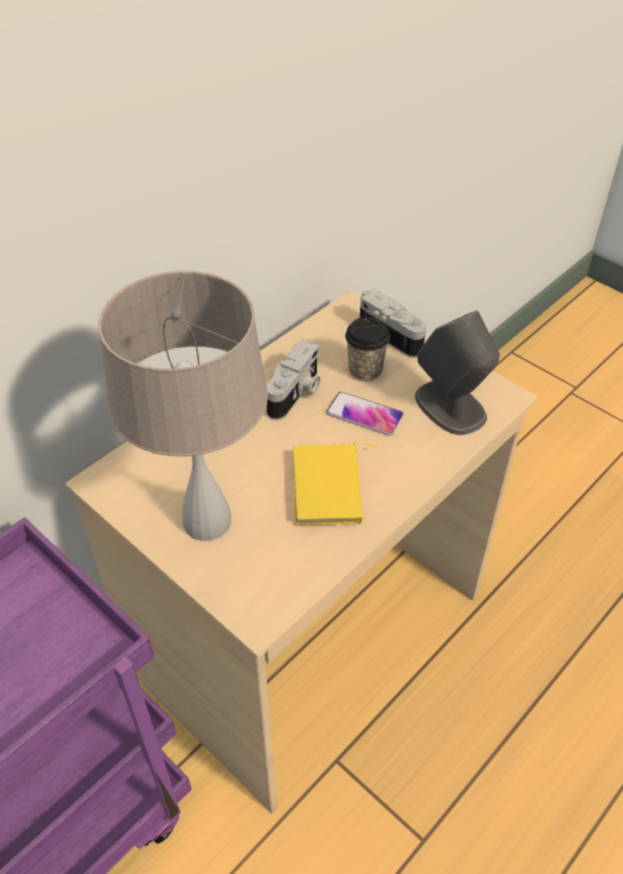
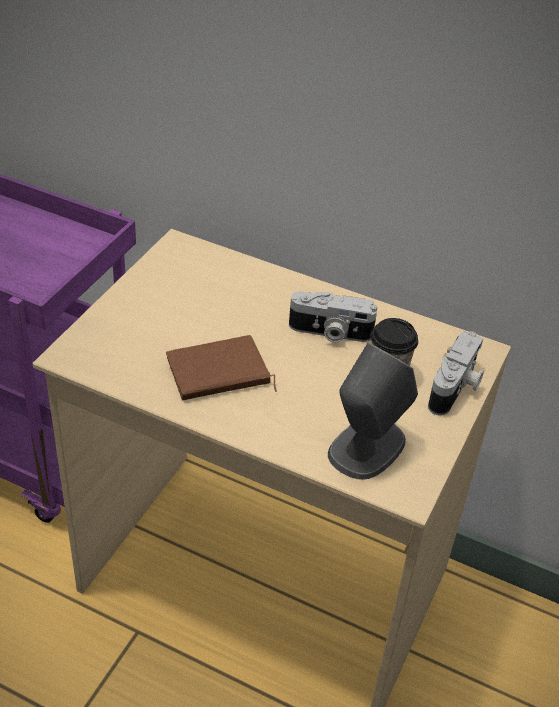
camera: 70 degrees right, 5 degrees down
(207, 522) = (155, 308): beige table lamp -> none
(330, 488) = (218, 375): yellow book -> brown book
(364, 415) = (323, 384): phone -> none

